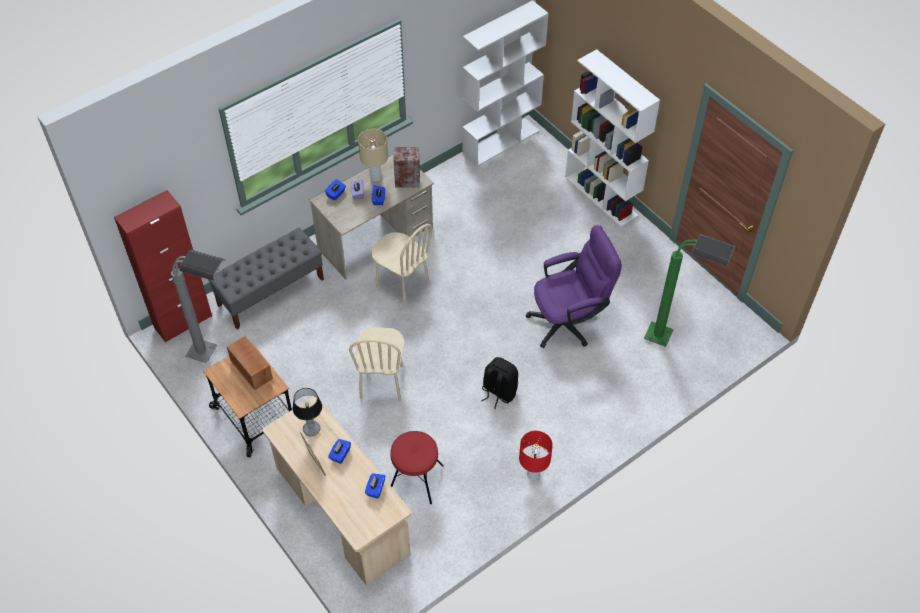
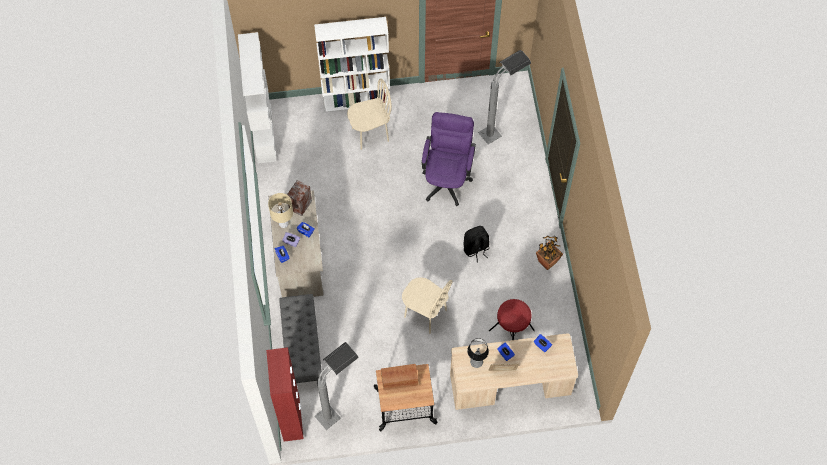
camera: 60 degrees left, 10 degrees up
(402, 285) = (352, 262): beige chair -> beige chair (370, 134)
(533, 474) = (547, 262): red table lamp -> potted plant
(674, 341) = (499, 129): green floor lamp -> grey floor lamp

